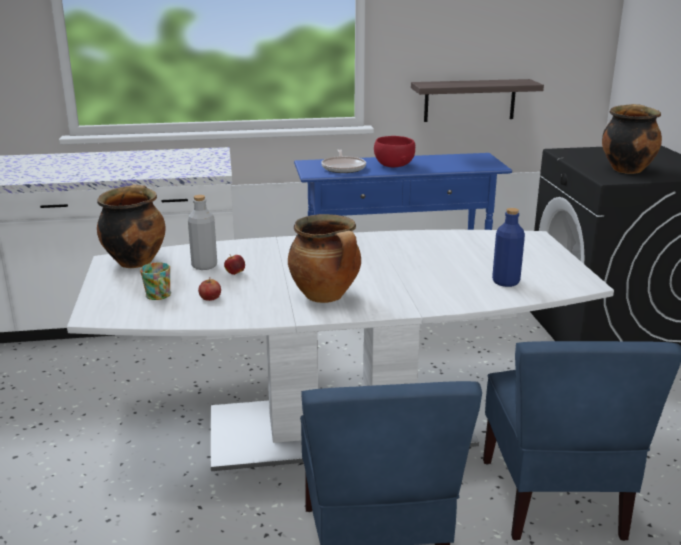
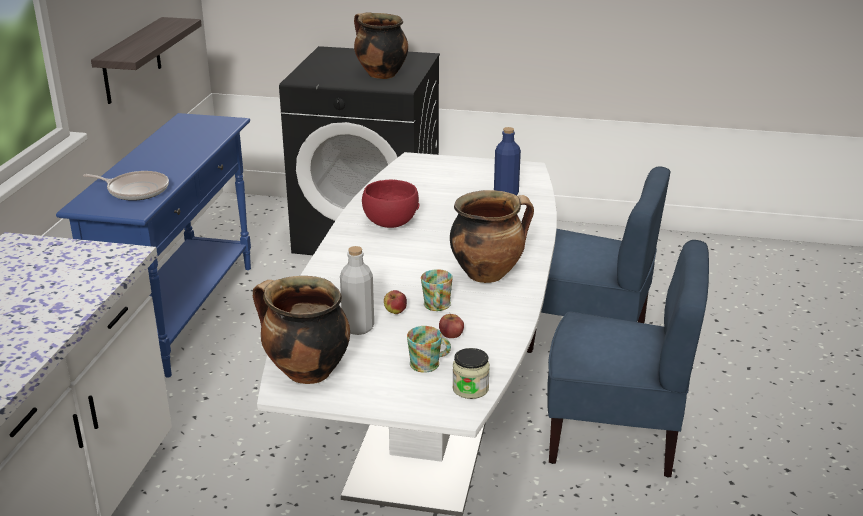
camera: 70 degrees left, 5 degrees up
(126, 316) = (470, 388): none -> jar
(252, 286) = (436, 306): none -> mug
(393, 165) = (164, 164): red bowl -> red bowl (390, 223)

